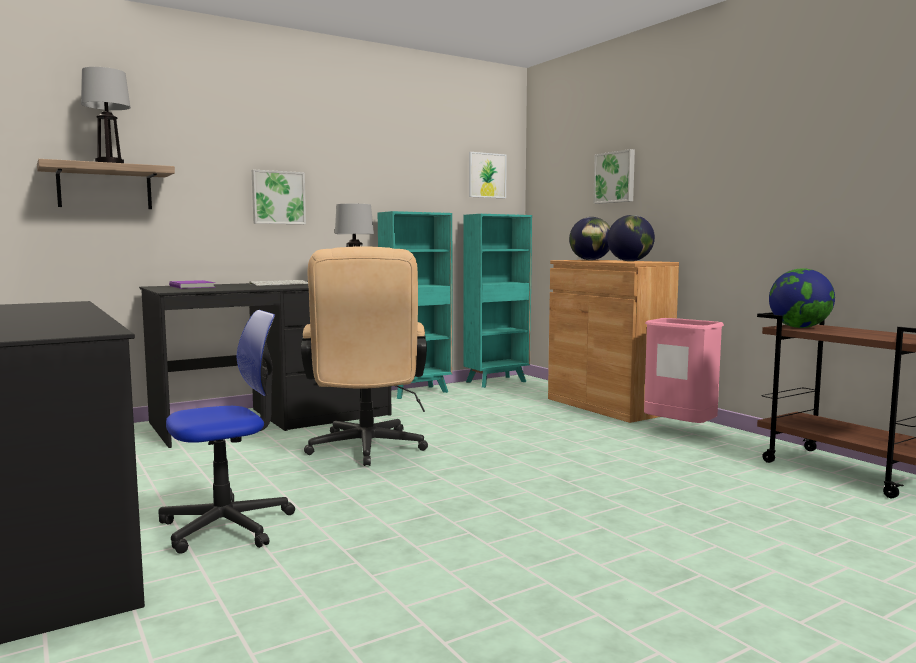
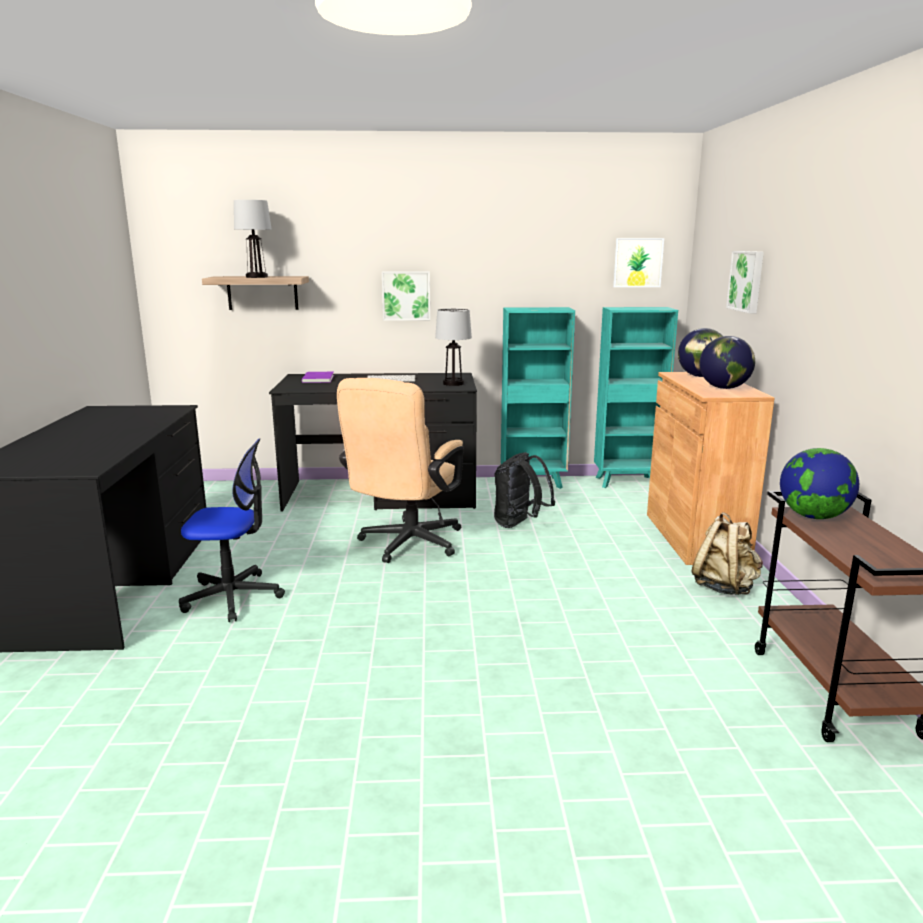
camera: 30 degrees right, 10 degrees up
(452, 419) = (519, 524): none -> black backpack
(679, 430) = (724, 587): pink trash can -> beige backpack

